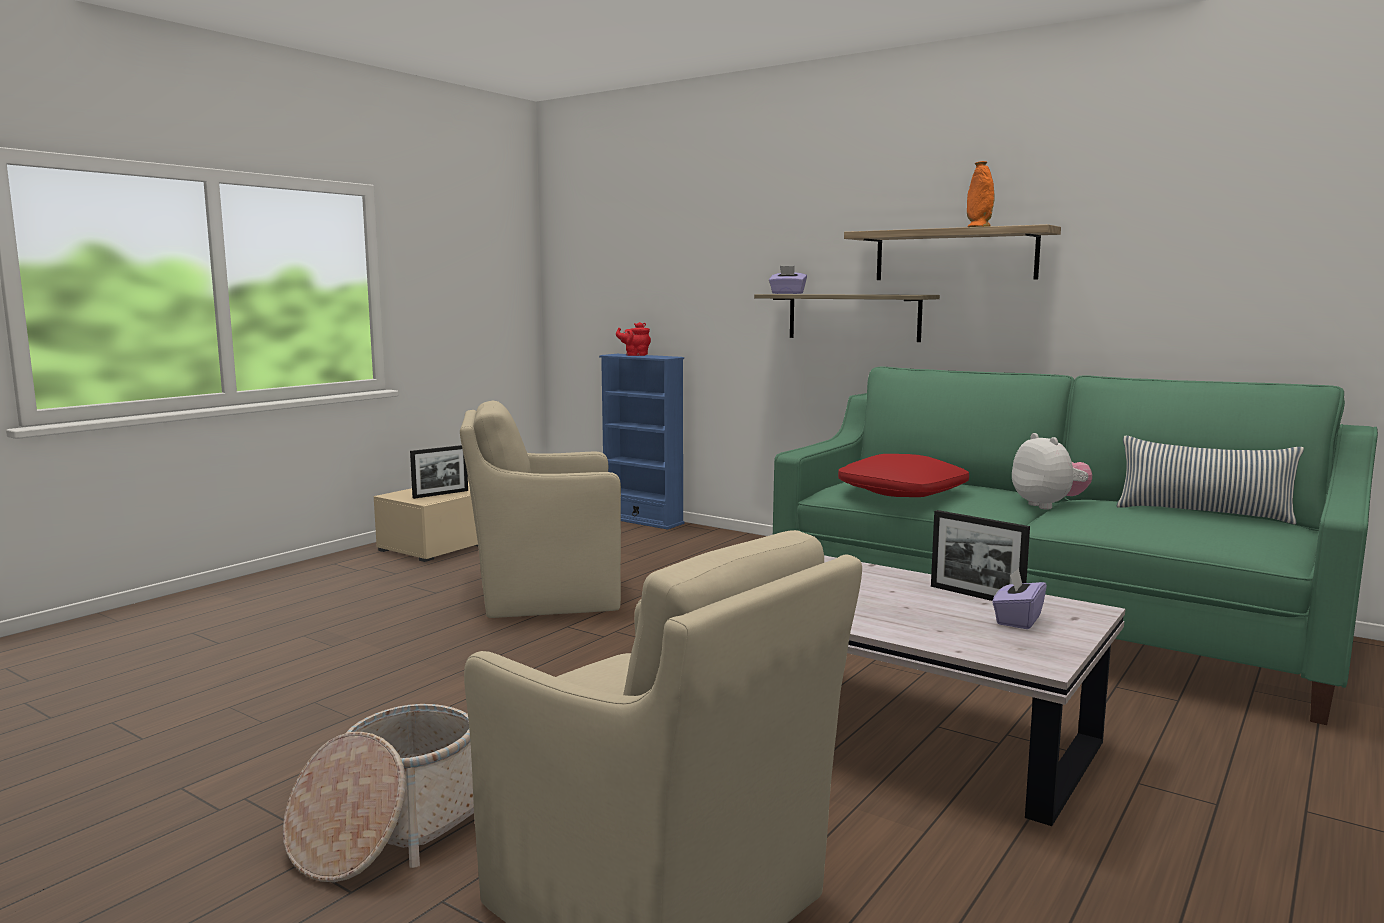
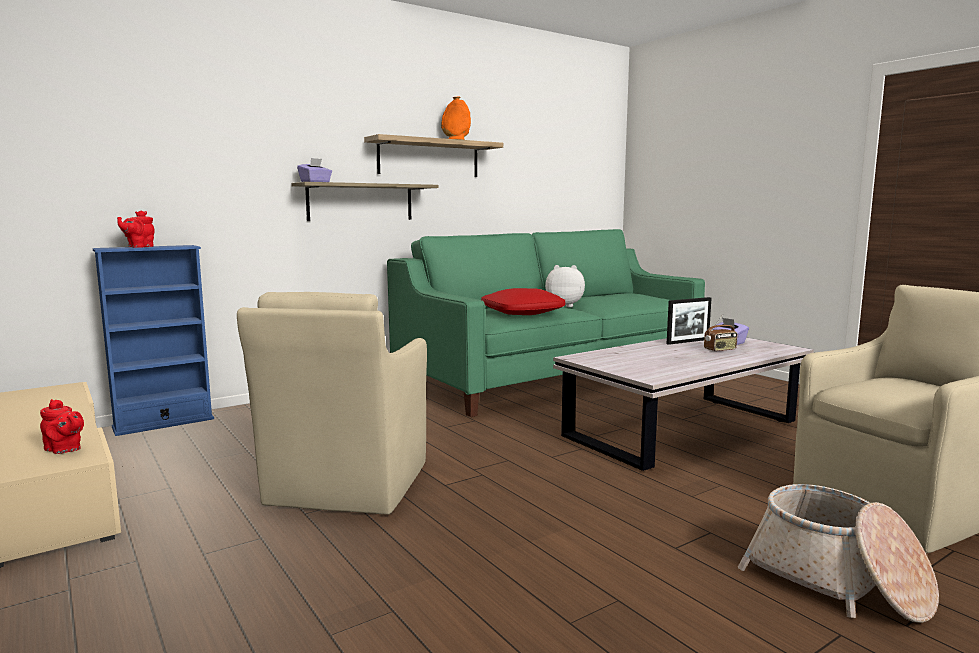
camera: 70 degrees left, 0 degrees up
(440, 494) = (64, 450): picture frame -> red teapot
(936, 615) = (720, 350): none -> radio
(1203, 513) = (612, 294): pillow -> none

